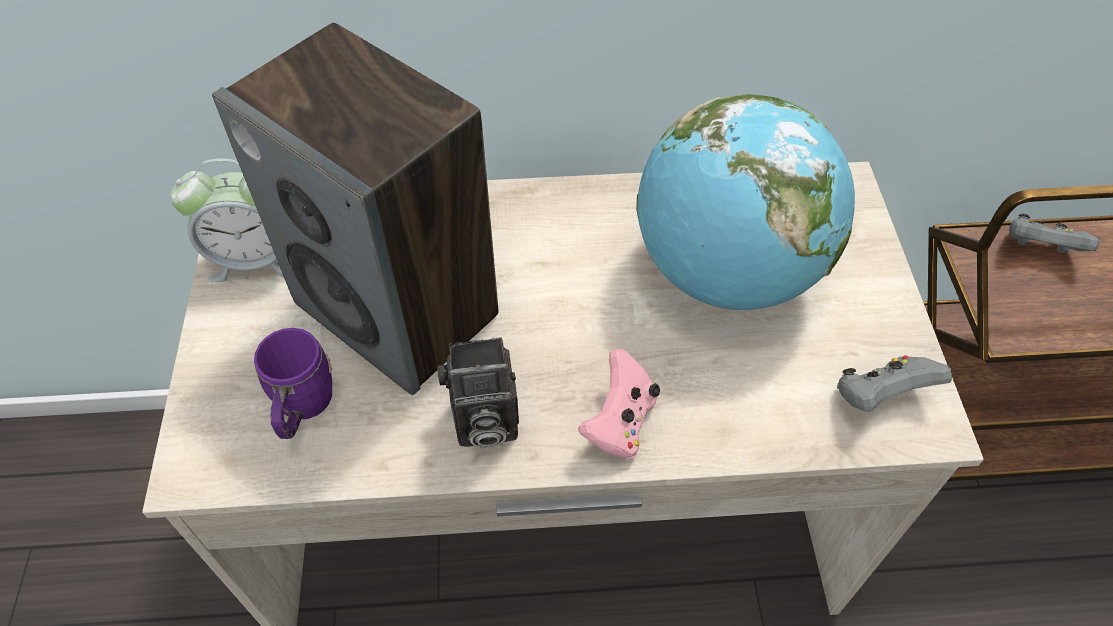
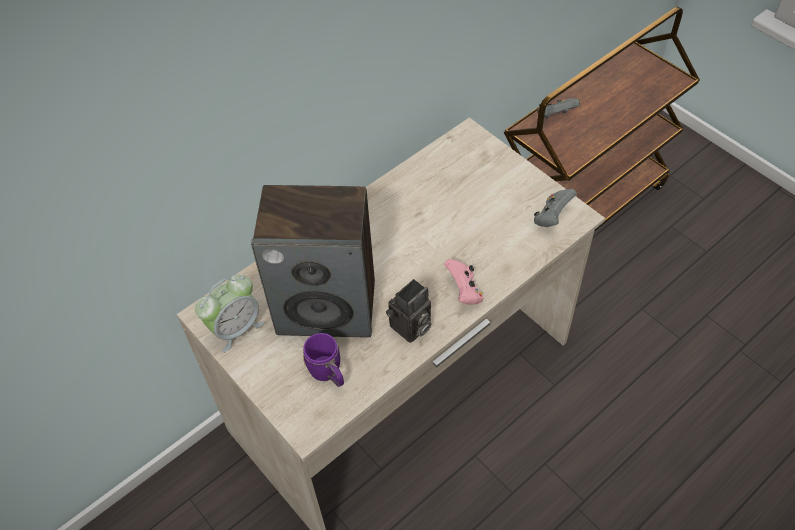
camera: 35 degrees left, 0 degrees up
(726, 273) = (453, 203): globe -> none

